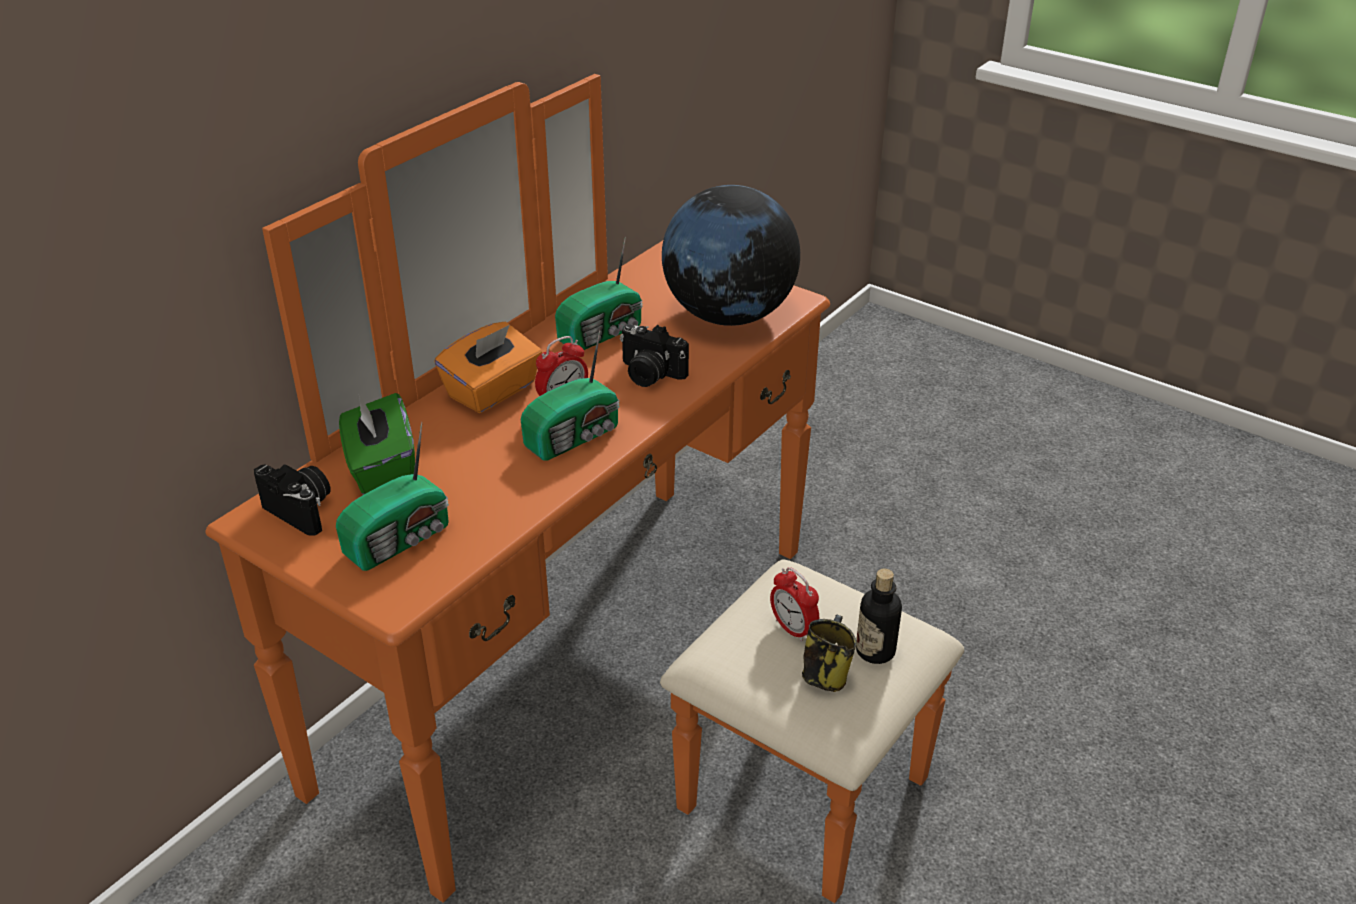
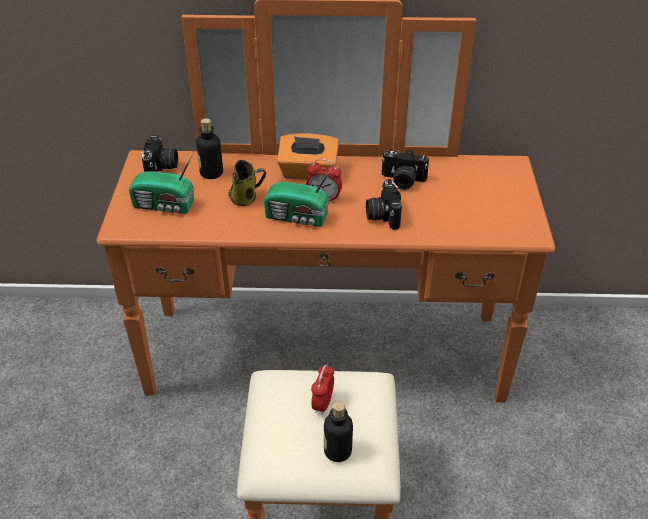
camera: 55 degrees right, 5 degrees up
(381, 469) = (211, 173): green tissue box -> bottle
(603, 333) = (402, 181): radio -> camera
(729, 315) = (478, 216): globe -> none
(825, 675) = (297, 437): mug -> mug (245, 198)

